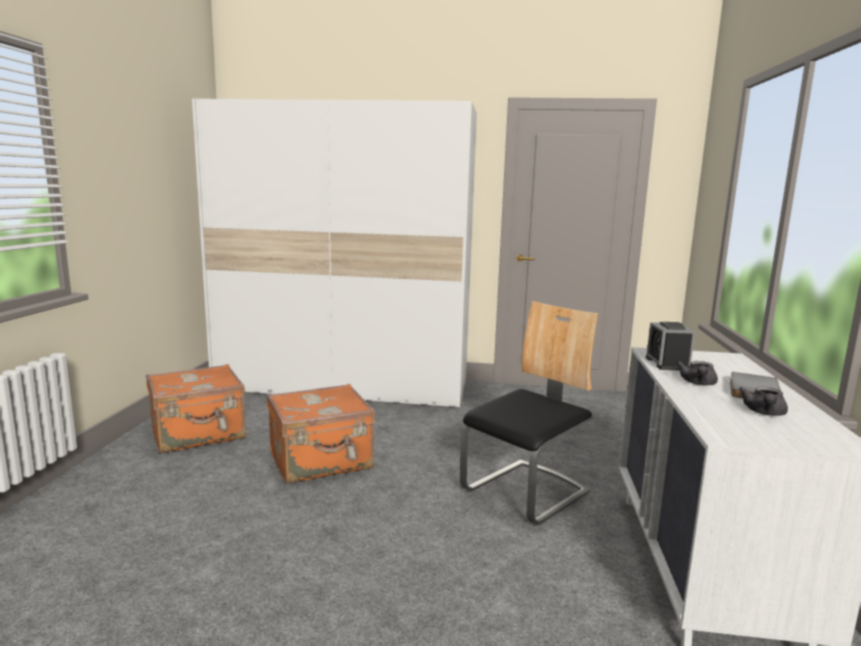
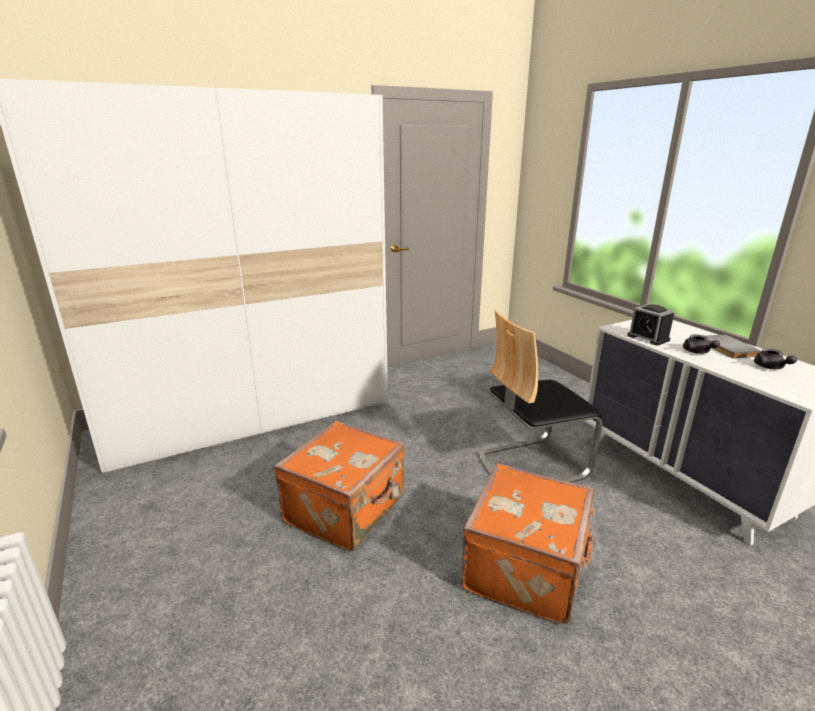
camera: 35 degrees left, 10 degrees up
(199, 434) = (170, 538): orange suitcase -> orange suitcase (527, 568)
(526, 492) = (531, 464): chair -> chair turned 120 degrees counterclockwise

